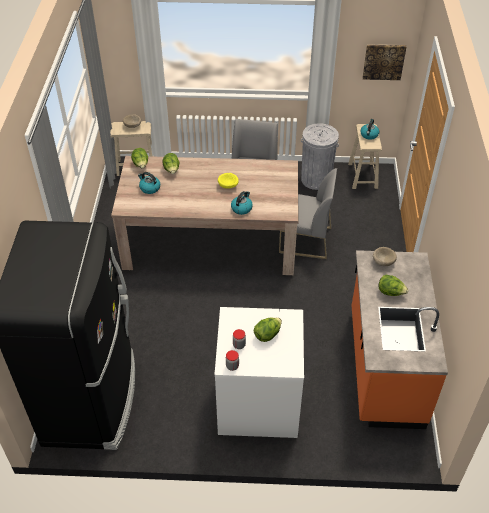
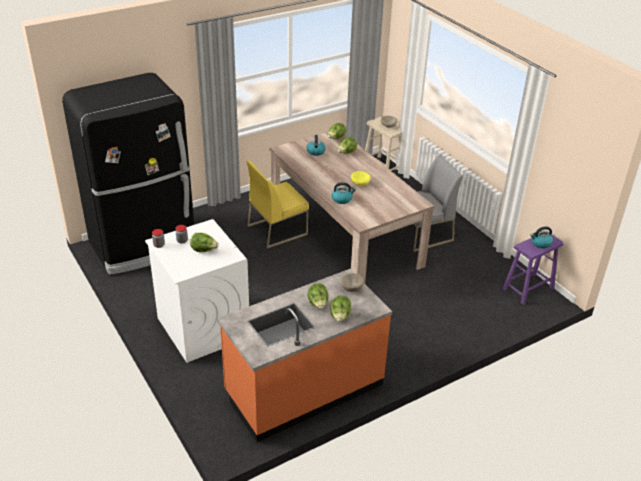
camera: 55 degrees right, 10 degrees down
(162, 282) = (277, 230): none -> yellow chair
(304, 240) = (403, 285): grey chair -> none
(316, 179) = (486, 262): grey trash can -> none
(363, 176) = (528, 289): beige stool -> purple stool
(383, 61) = (580, 171): picture -> none
(415, 286) = (340, 317): none -> lettuce

